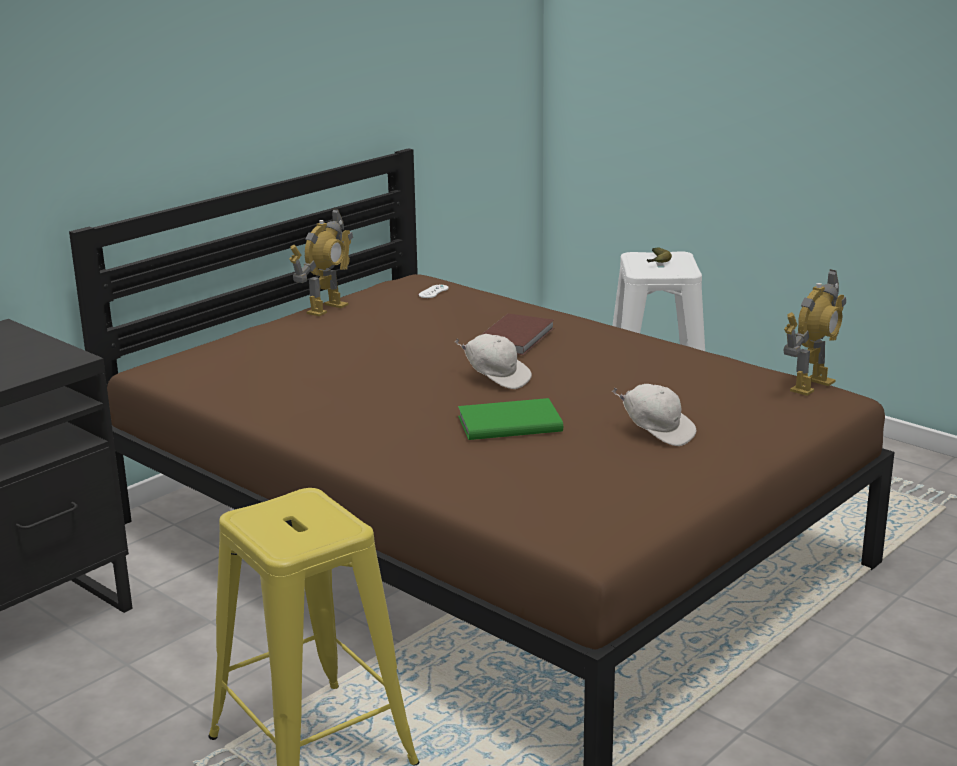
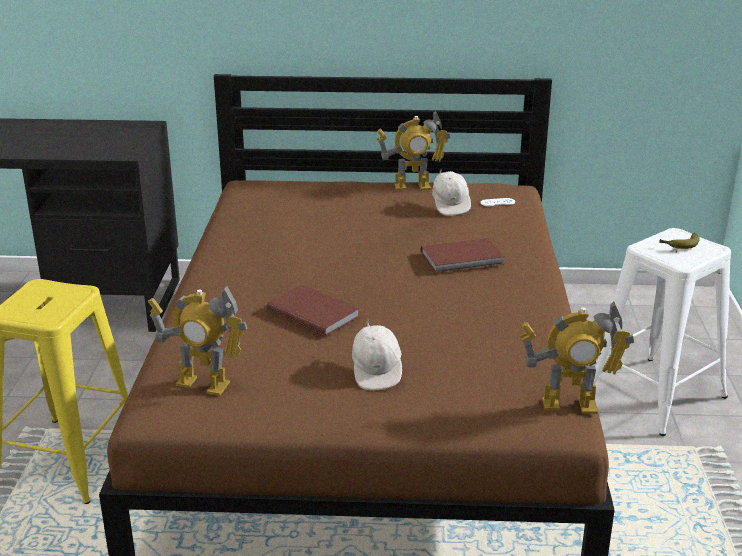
camera: 50 degrees right, 5 degrees up
(496, 378) = (382, 280): white cap -> white cap (450, 205)
(508, 423) = (313, 312): green book -> brown book
(568, 508) = (203, 384): none -> toy robot

